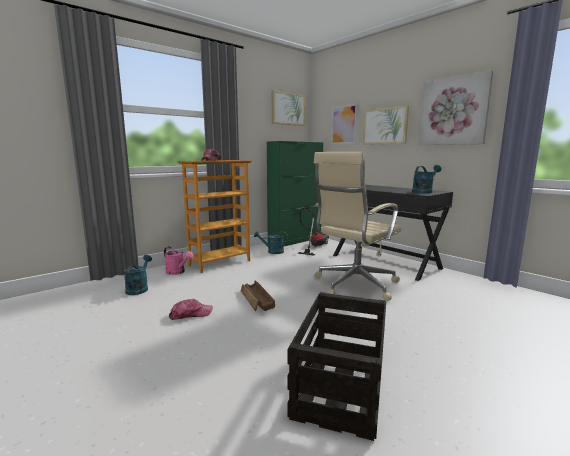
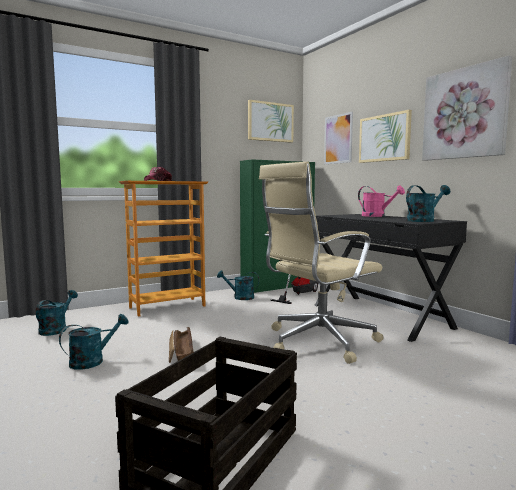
camera: 10 degrees right, 5 degrees down
(178, 272) = (112, 314): pink watering can -> pink watering can (377, 216)
(190, 314) = (93, 361): cap -> turquoise watering can

